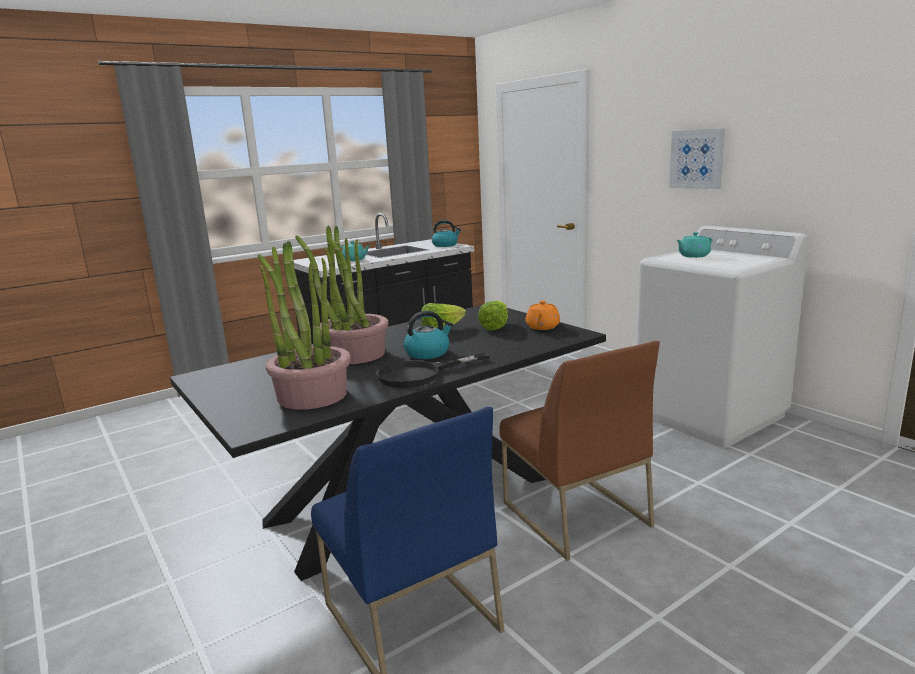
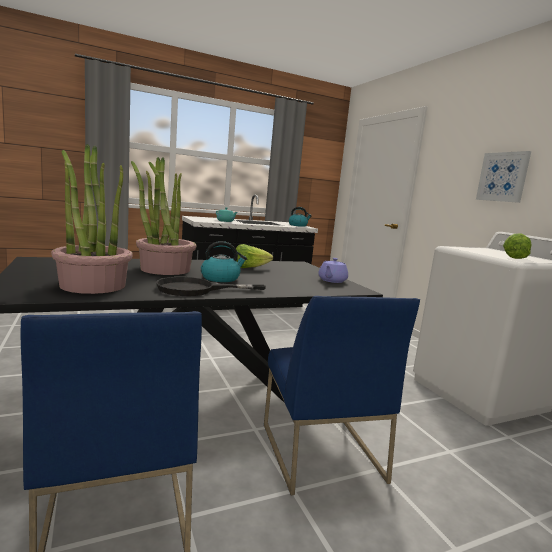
camera: 10 degrees right, 5 degrees down
(495, 327) = (293, 274): lettuce -> lettuce (514, 257)
(542, 327) = (332, 280): orange teapot -> purple teapot
(574, 514) = (320, 451): brown chair -> blue chair
(693, 256) = (484, 250): turquoise teapot -> none

